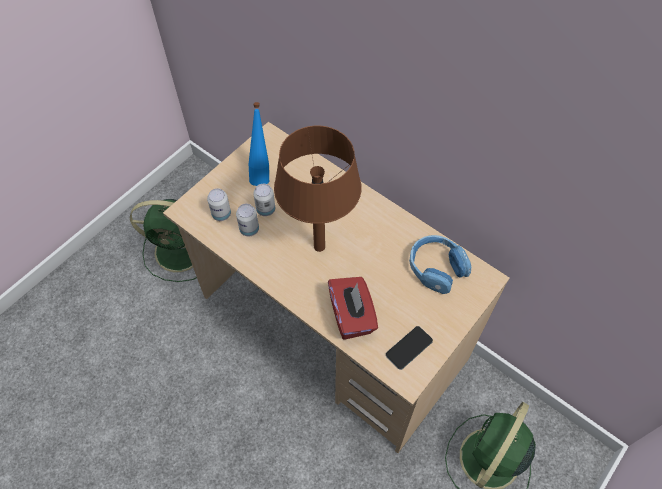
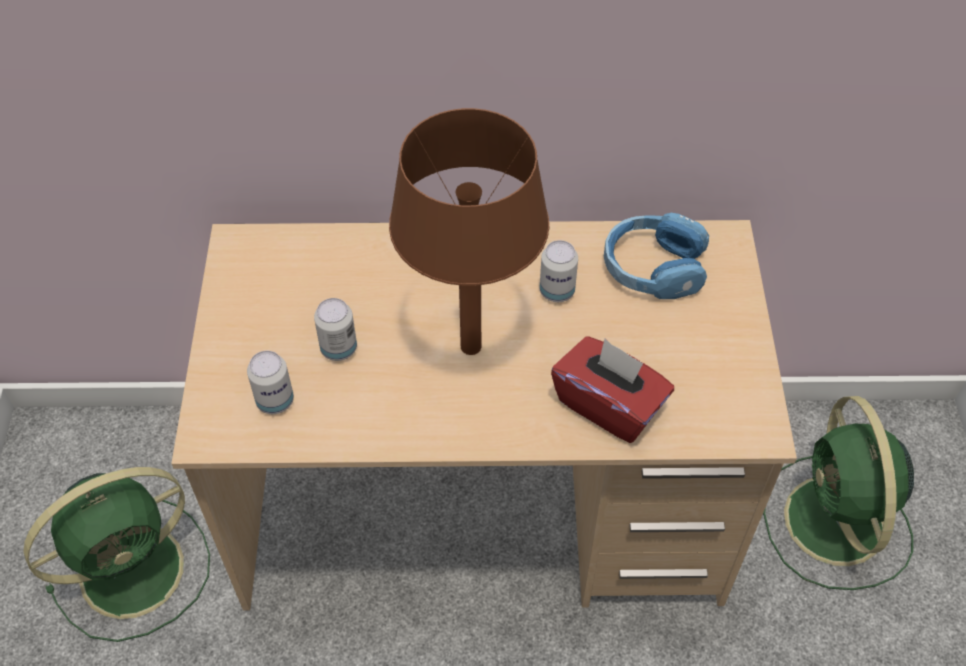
camera: 40 degrees left, 5 degrees down
(249, 229) = (342, 393): can -> can (557, 291)
(261, 173) = (278, 303): blue bottle -> none
(409, 347) = (721, 391): phone -> none

